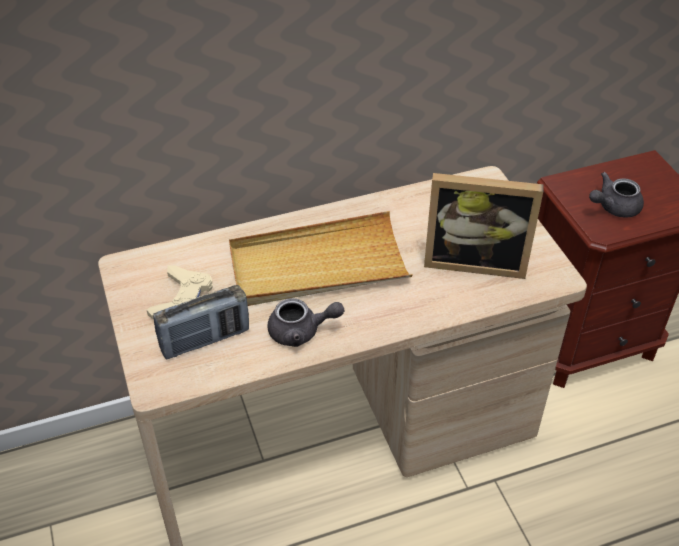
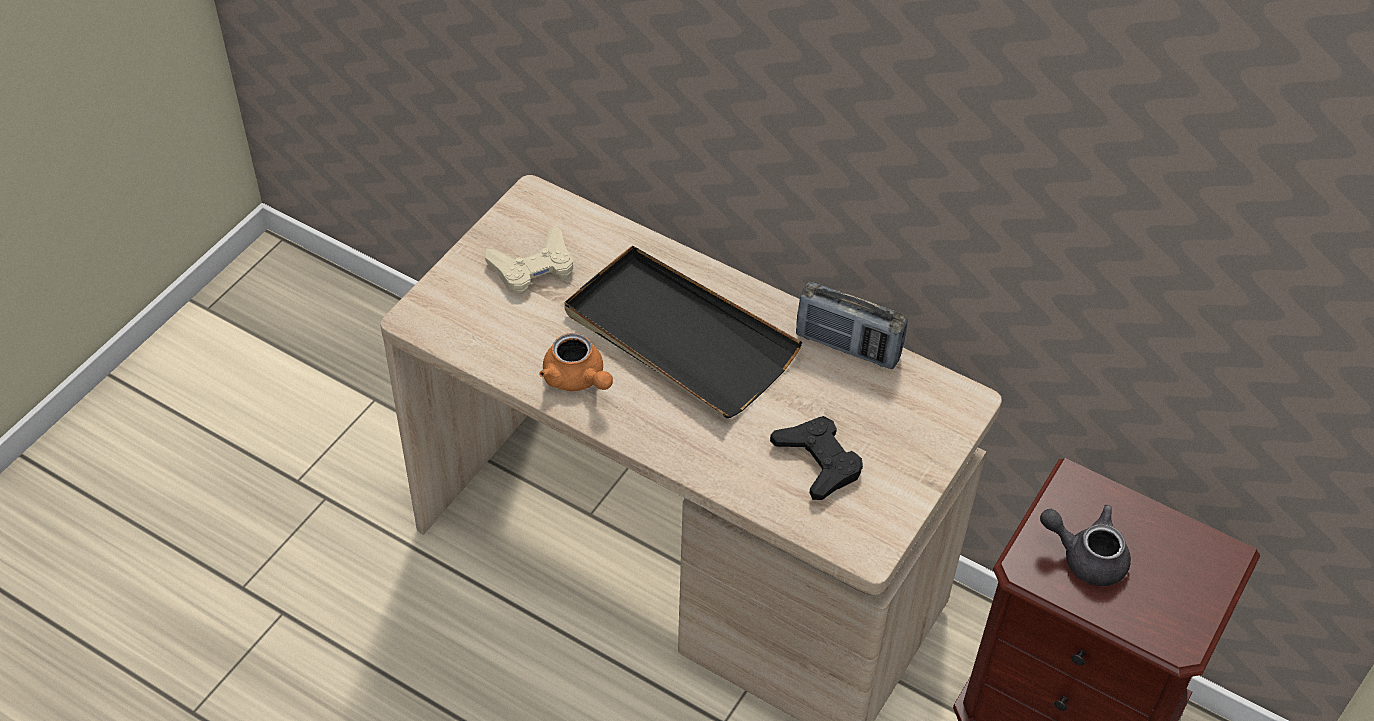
camera: 50 degrees right, 5 degrees up
(205, 340) = (500, 316): radio -> radio (847, 346)
(301, 332) = (577, 379): grey teapot -> orange teapot
(317, 265) = (678, 336): beige tray -> black tray
(475, 261) = (818, 462): picture frame -> black game controller

